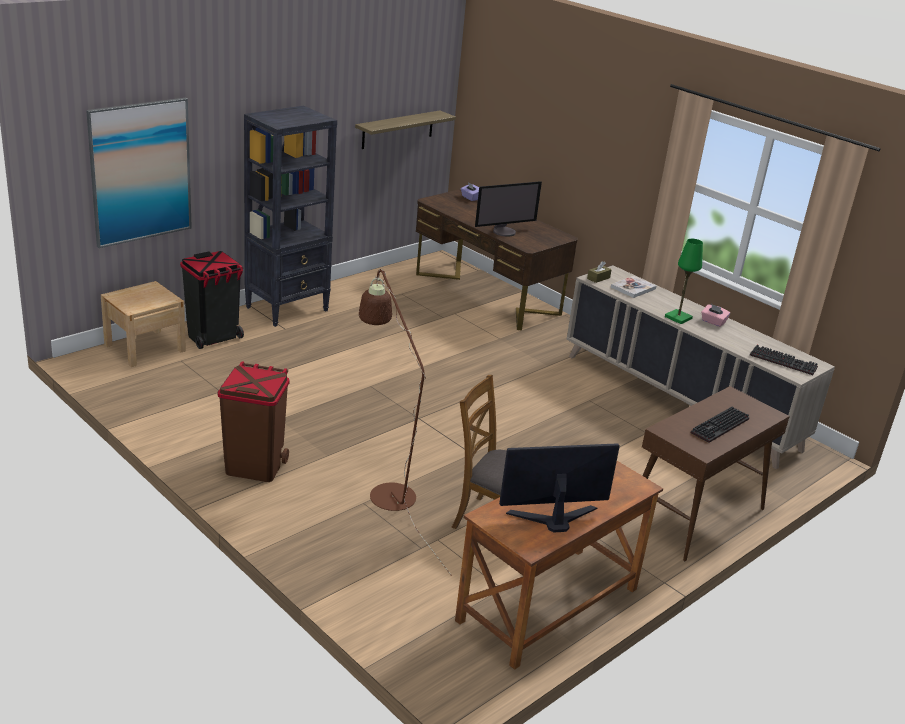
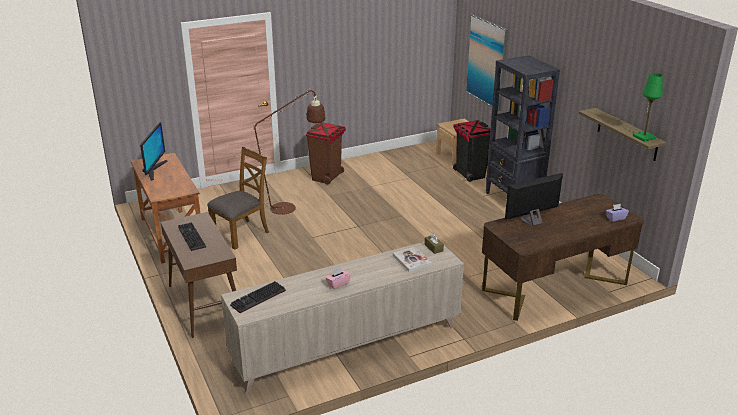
camera: 110 degrees right, 0 degrees up
(504, 231) = (531, 220): monitor -> monitor turned 75 degrees clockwise
(678, 318) = (350, 268): green table lamp -> green table lamp (644, 137)

